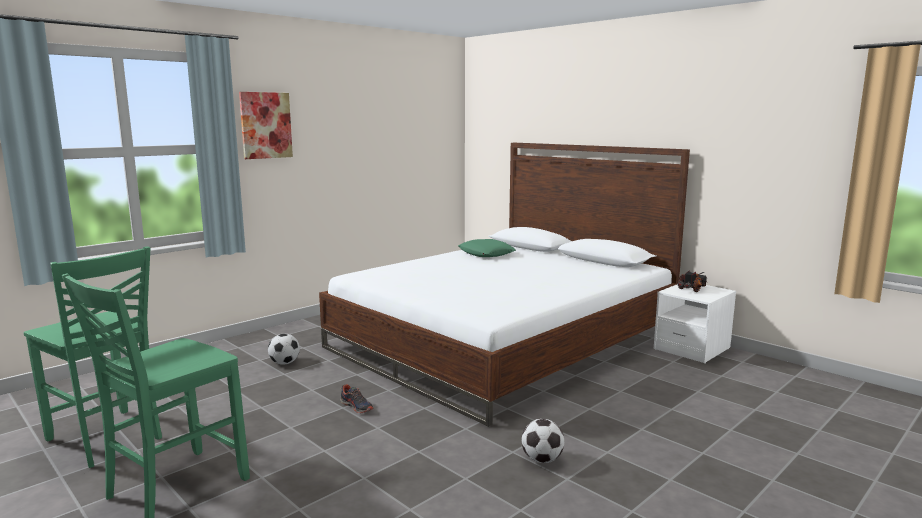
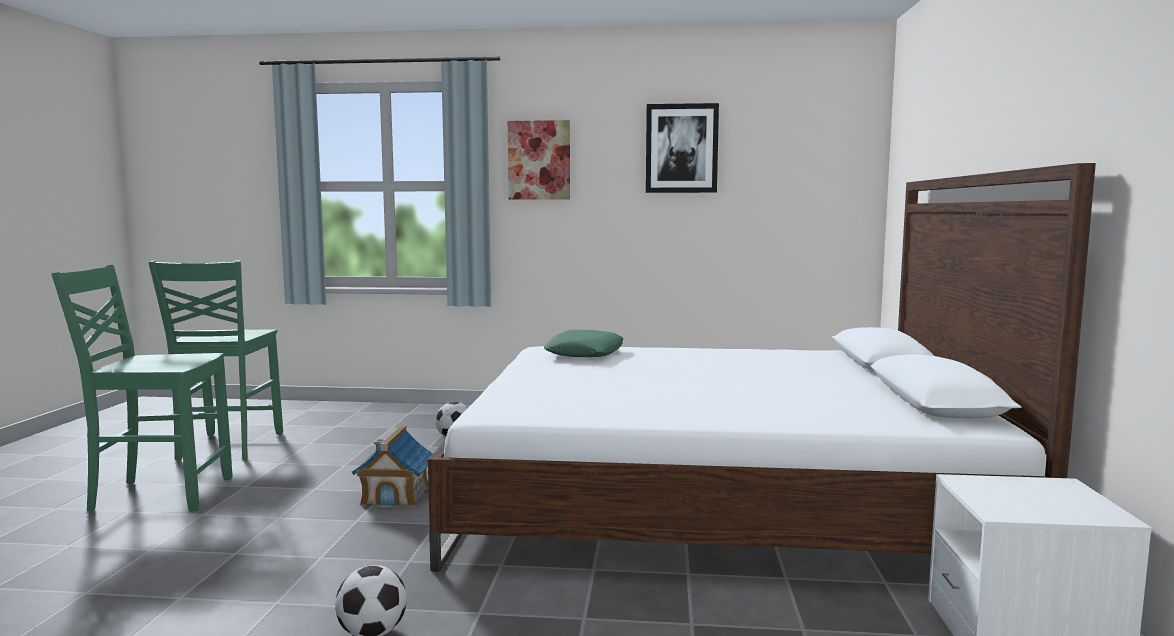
camera: 50 degrees right, 5 degrees down
(357, 406) = (396, 496): shoe -> toy house
(362, 116) = (681, 148): none -> picture
(486, 253) = (775, 358): green pillow -> green pillow (585, 353)
(692, 289) = (1035, 492): toy truck -> none

